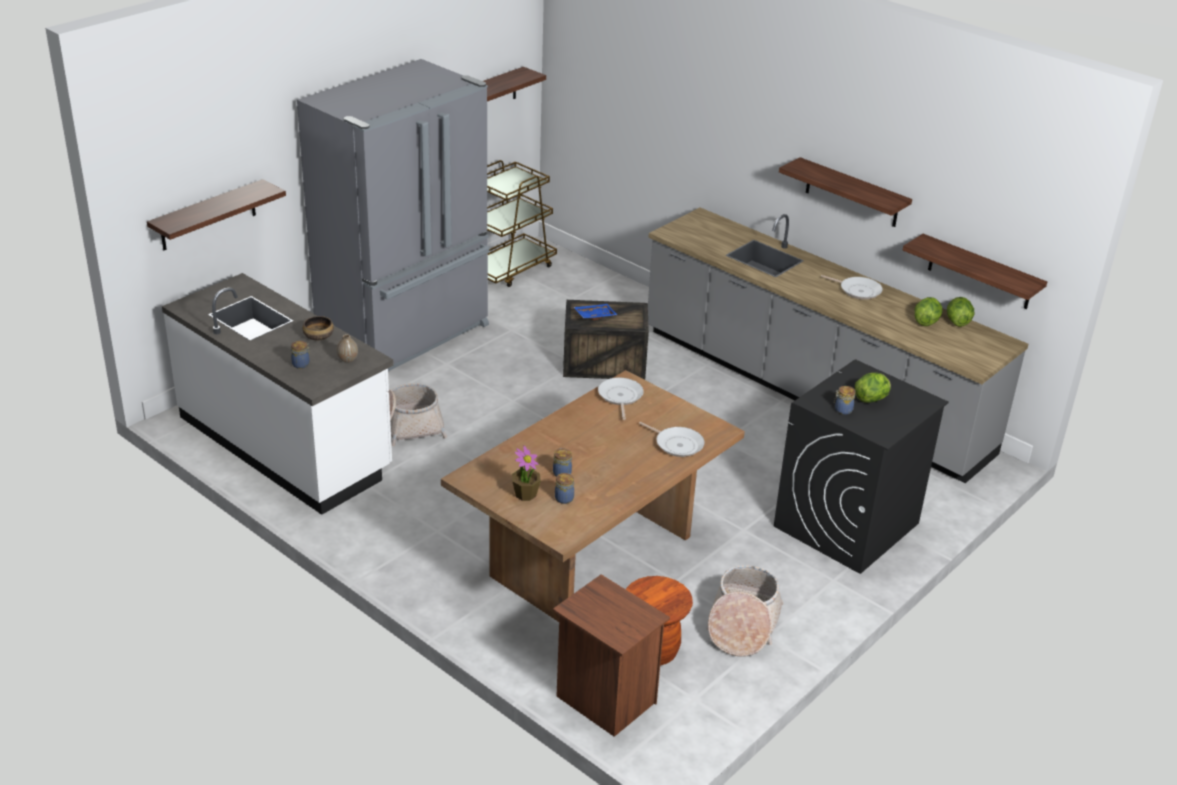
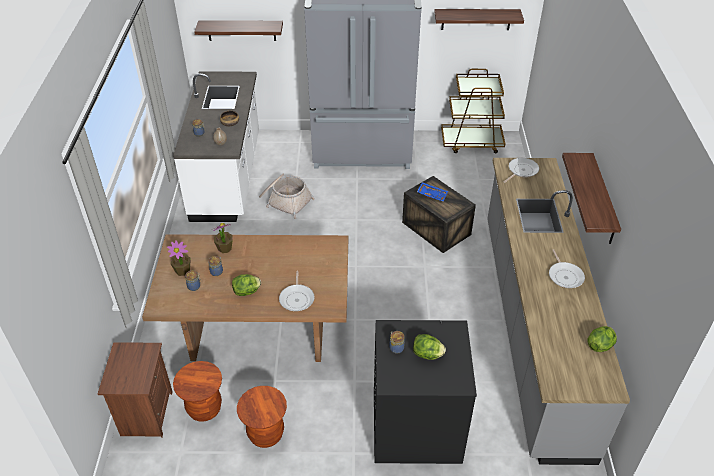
camera: 50 degrees right, 10 degrees up
(530, 450) = (224, 248): none -> potted plant
(620, 397) = (317, 249): frying pan -> frying pan (521, 171)
(742, 624) = (266, 434): basket -> brown stool
(926, 322) = (575, 329): lettuce -> lettuce (247, 292)
(980, 272) = (630, 319): shelf -> none

